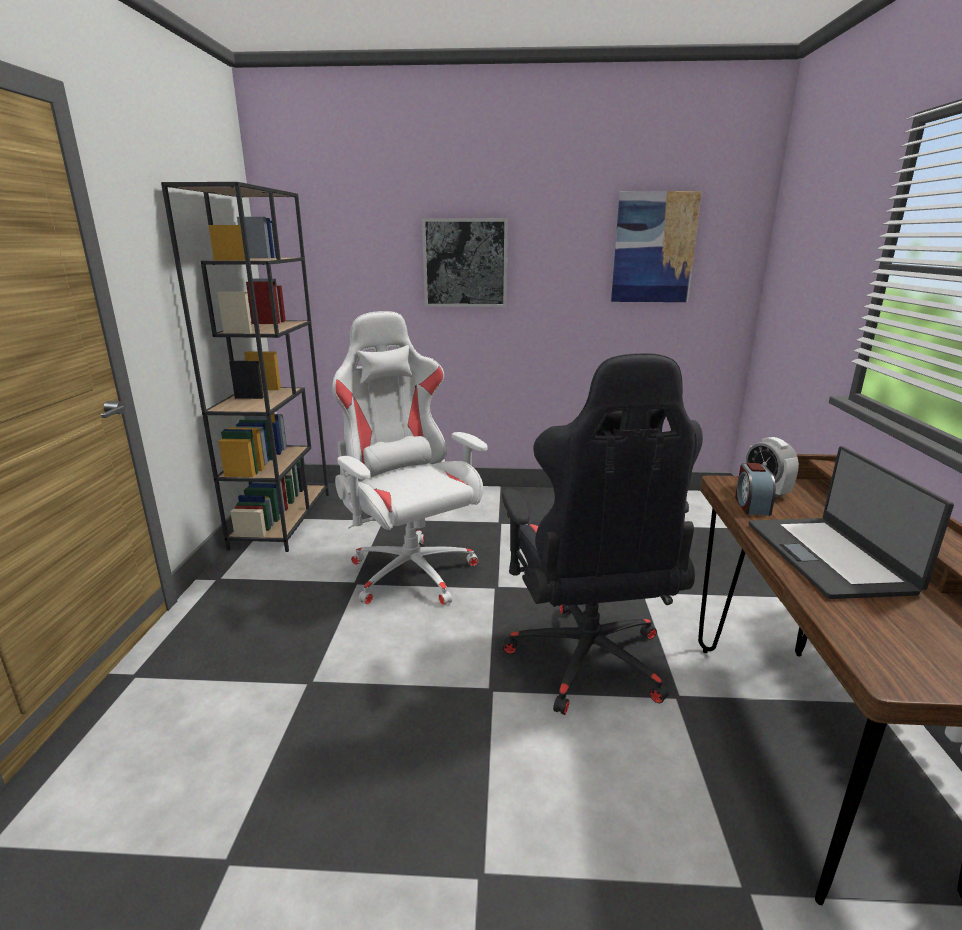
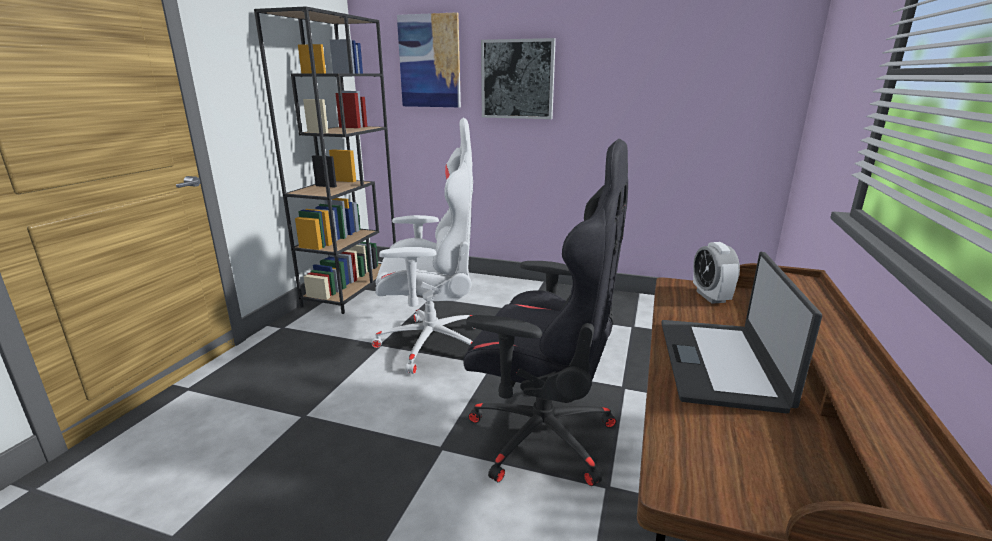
camera: 15 degrees right, 0 degrees up
(413, 574) = (430, 344): white office chair -> white office chair turned 105 degrees clockwise
(586, 657) = (540, 436): black office chair -> black office chair turned 75 degrees counterclockwise
(654, 248) = (693, 65): picture -> picture (430, 61)
(751, 505) = (682, 307): alarm clock -> none

